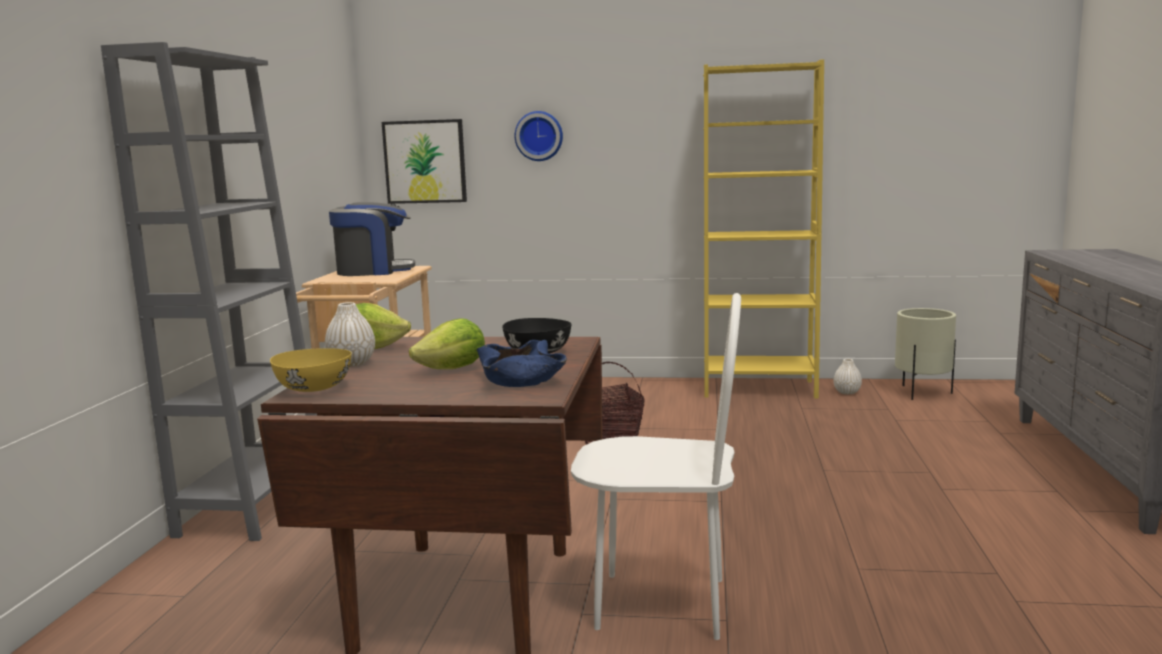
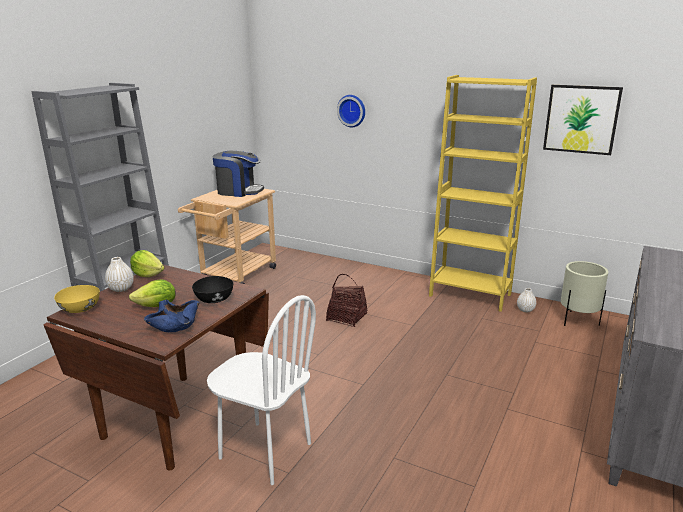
camera: 20 degrees right, 10 degrees up
(425, 161) = (287, 120): picture -> picture (581, 119)

